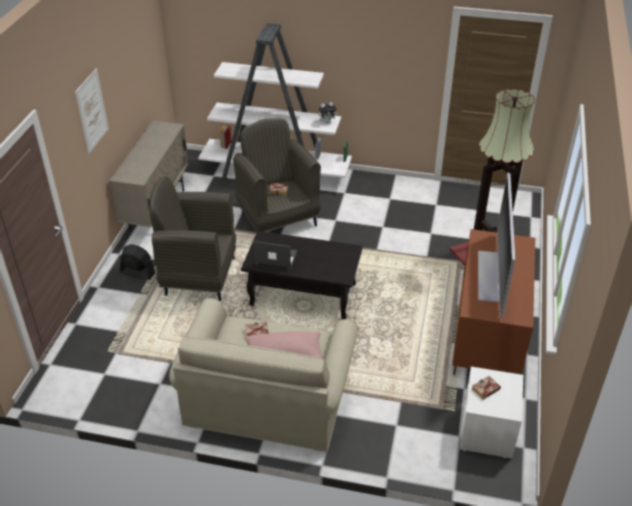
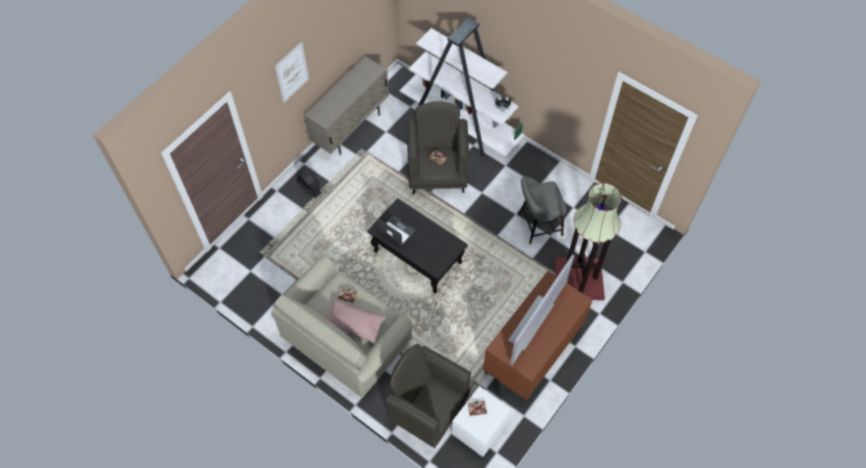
camera: 25 degrees right, 20 degrees up
(198, 276) = (351, 209): grey armchair -> grey armchair (428, 409)
(411, 229) = (537, 225): none -> grey stool

